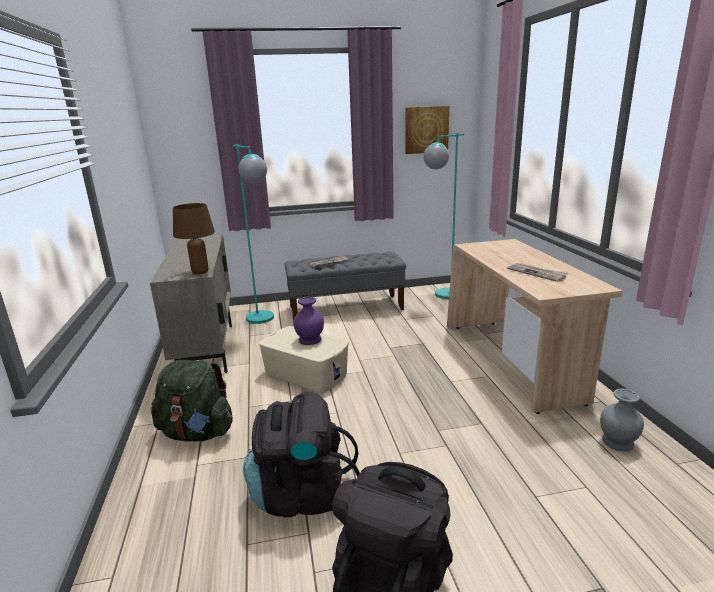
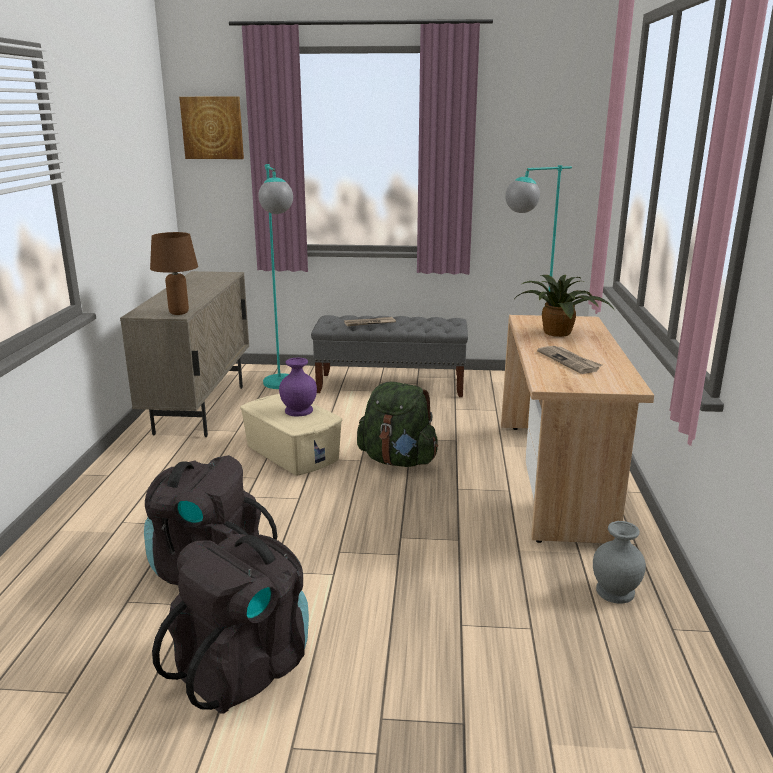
camera: 15 degrees right, 0 degrees up
(197, 433) = (140, 492): green backpack -> green backpack (398, 460)
(426, 130) = (526, 158): picture -> picture (212, 128)
(504, 253) = (559, 332): none -> potted plant

